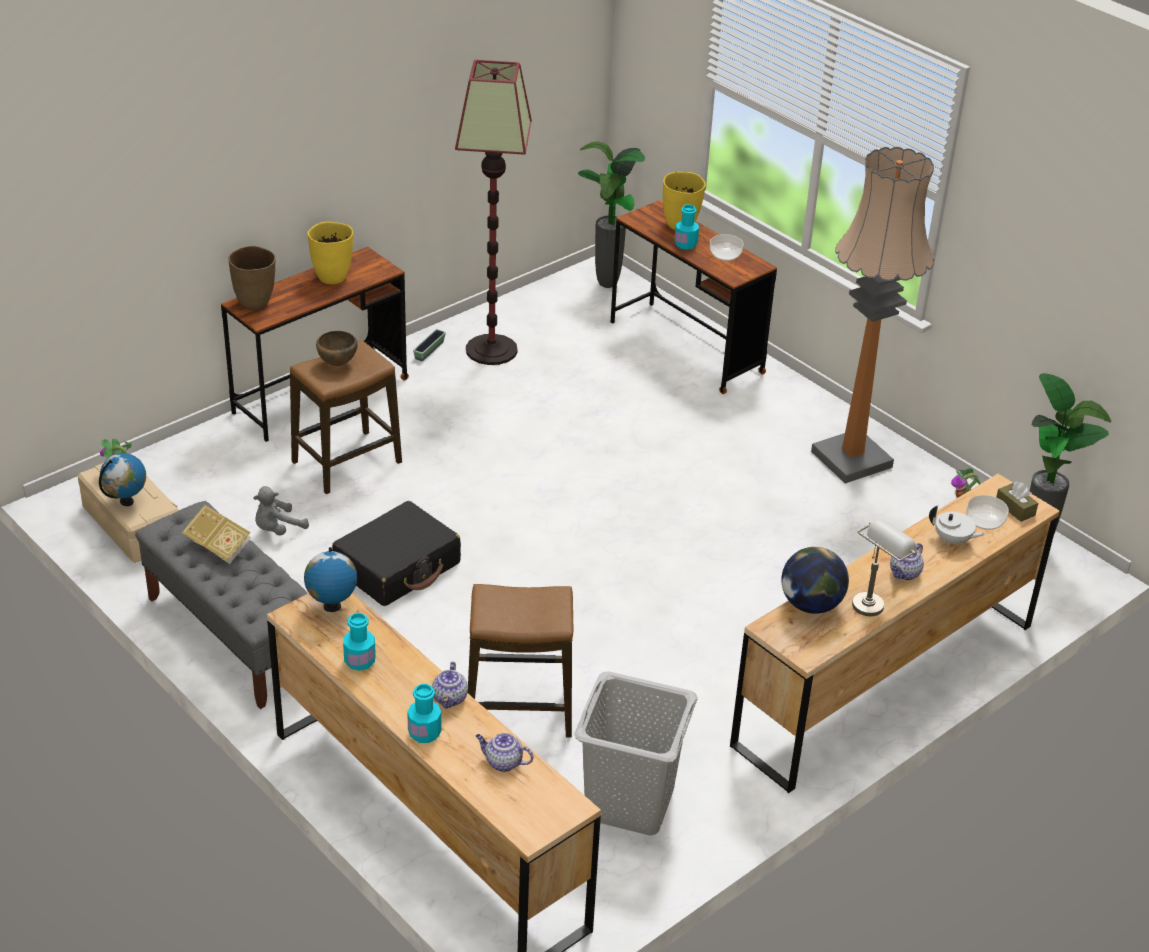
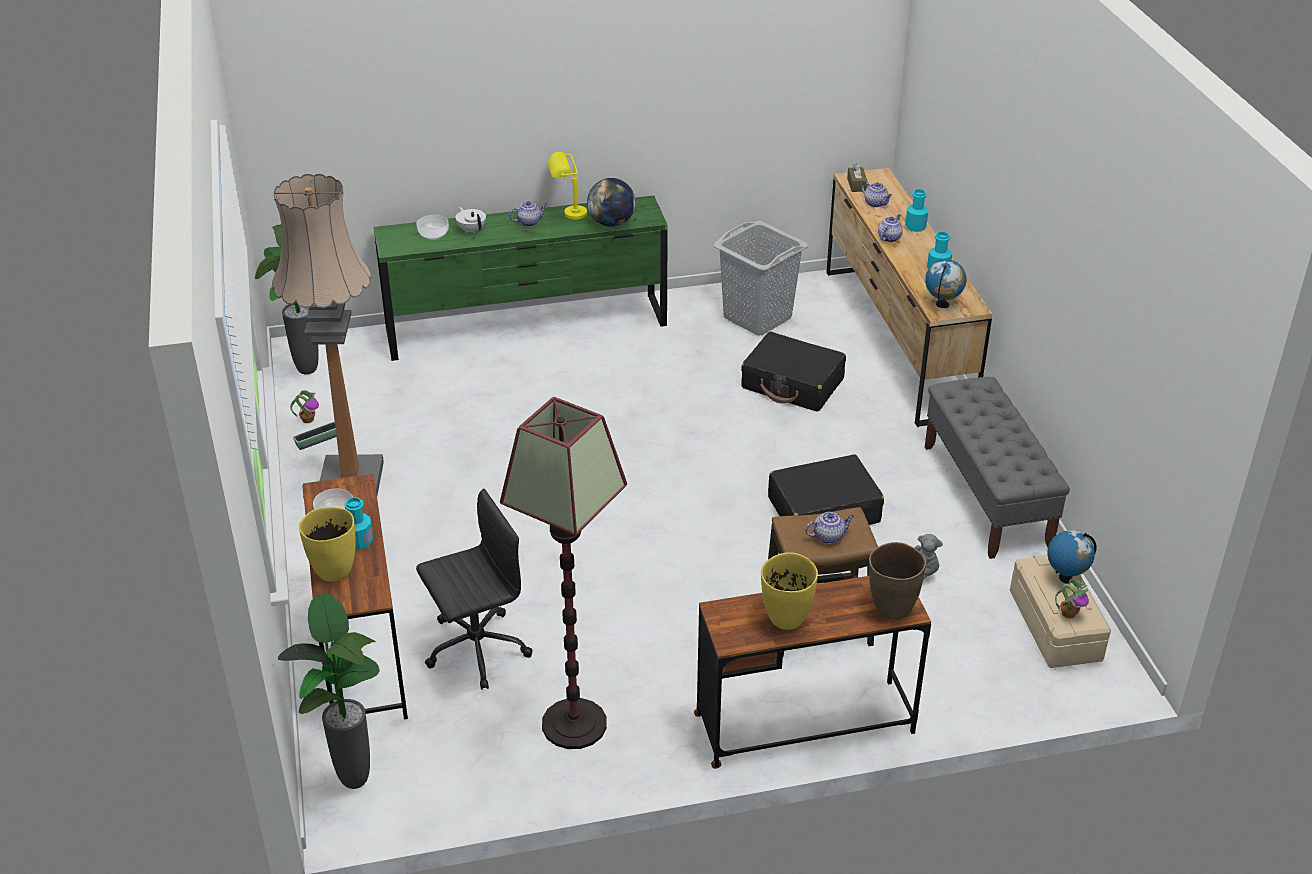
camera: 150 degrees left, 0 degrees up
(219, 546) = (1000, 445): book -> none
(337, 364) = (828, 536): brown bowl -> teapot
(429, 350) = (644, 749): planter -> planter (317, 441)
(518, 710) = (793, 384): stool -> black suitcase
(607, 372) = (475, 649): none -> black office chair
(874, 600) = (567, 215): grey table lamp -> yellow table lamp
(885, 683) = (526, 327): brown dresser -> green dresser
(1015, 508) = (401, 235): brown tissue box -> brown tissue box (856, 185)

